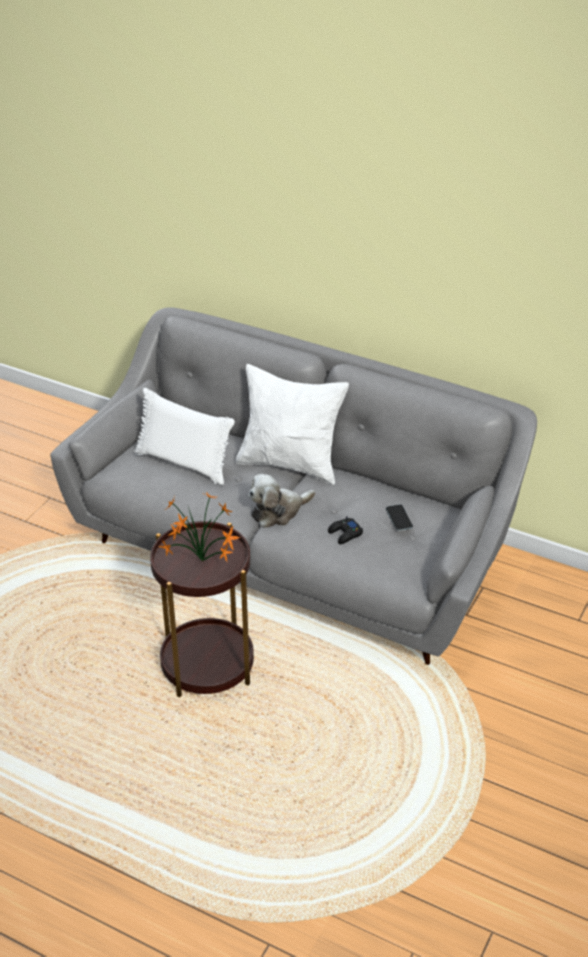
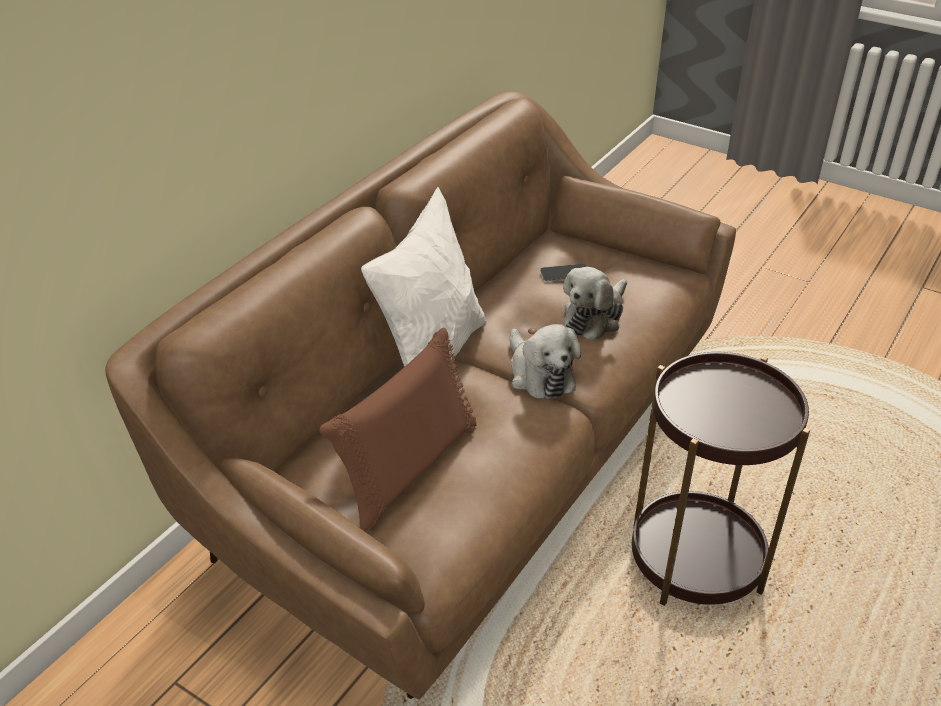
camera: 85 degrees left, 0 degrees up
(184, 463) = (408, 468): white pillow -> brown pillow
(203, 563) = (737, 404): potted plant -> none
(294, 552) = (469, 457): grey sofa -> brown sofa
(345, 534) = (595, 317): black game controller -> plush toy

